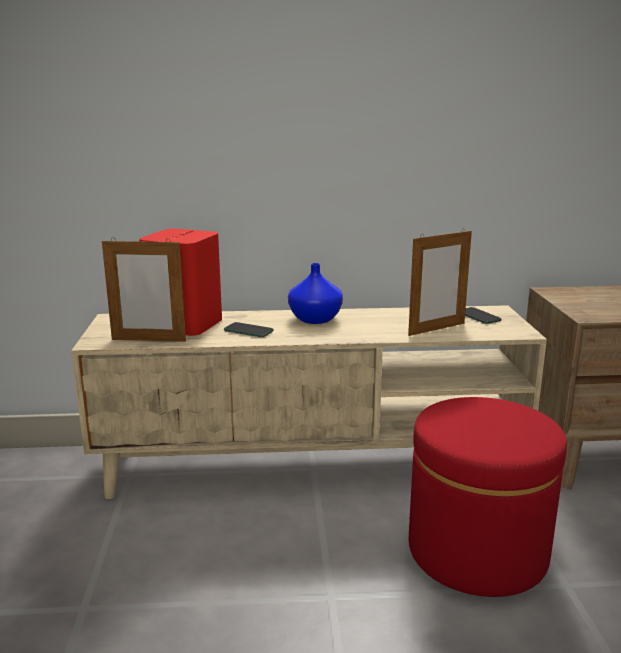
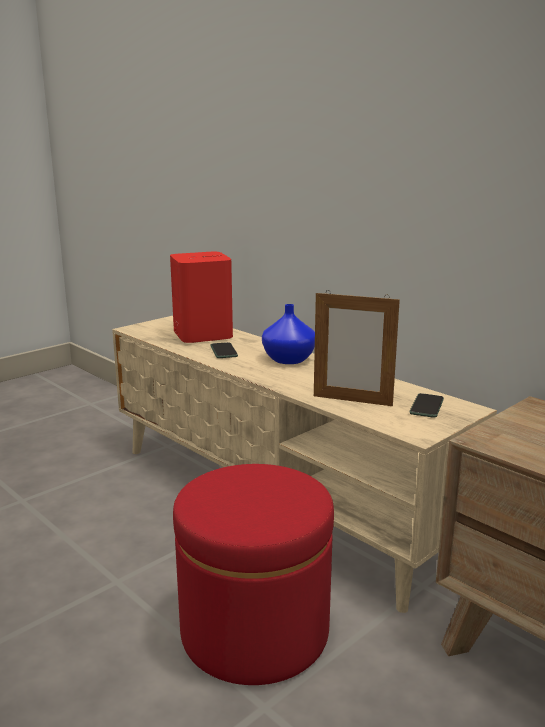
camera: 50 degrees right, 0 degrees up
(148, 340) = (158, 336): picture frame -> none

